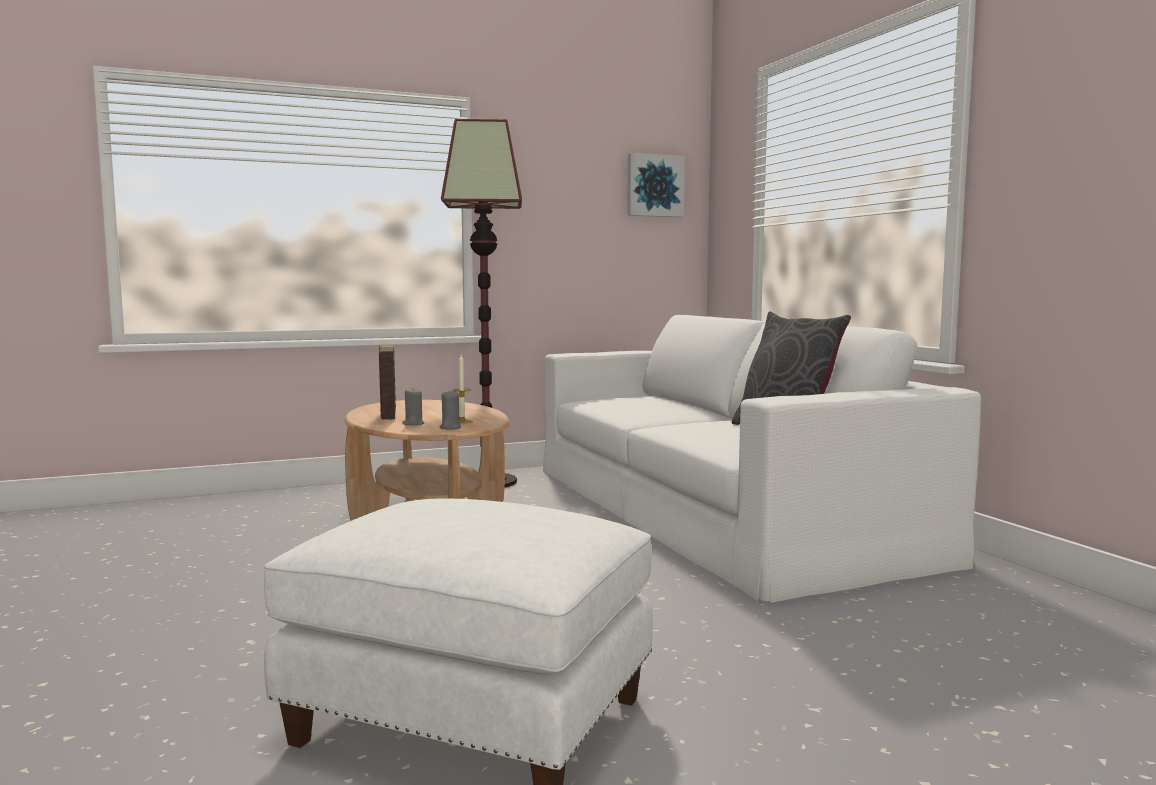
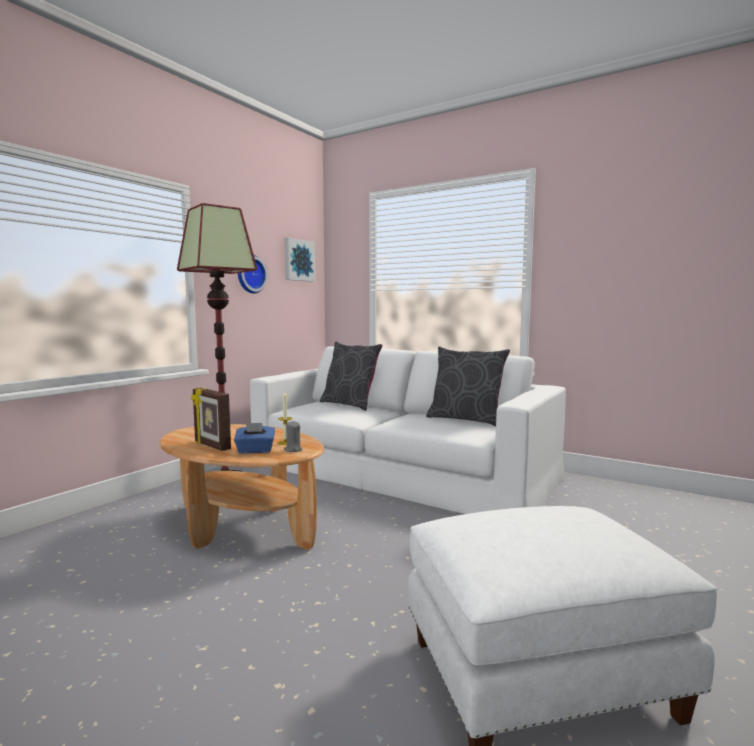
camera: 35 degrees left, 0 degrees up
(413, 424) = (255, 451): grey candle -> blue tissue box
(563, 209) = (250, 274): none -> wall clock
(670, 401) = (350, 404): none -> grey pillow

